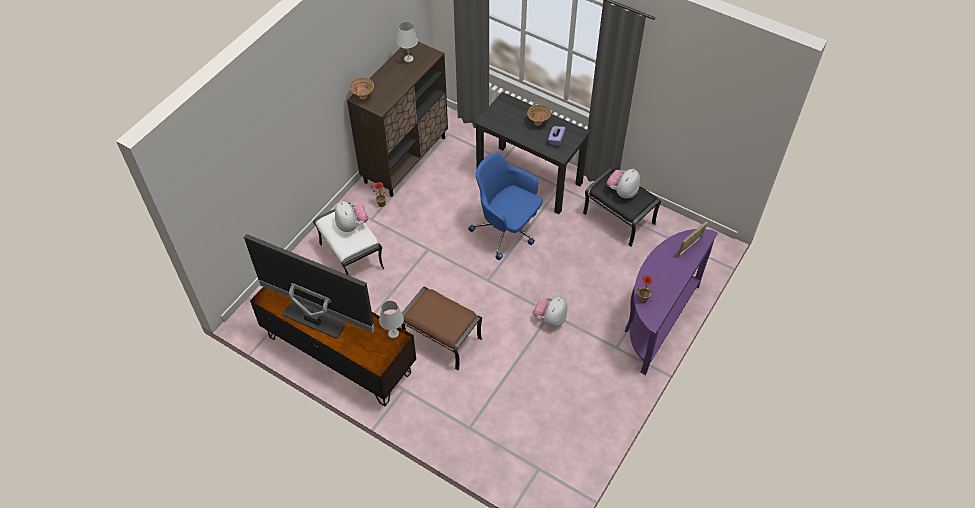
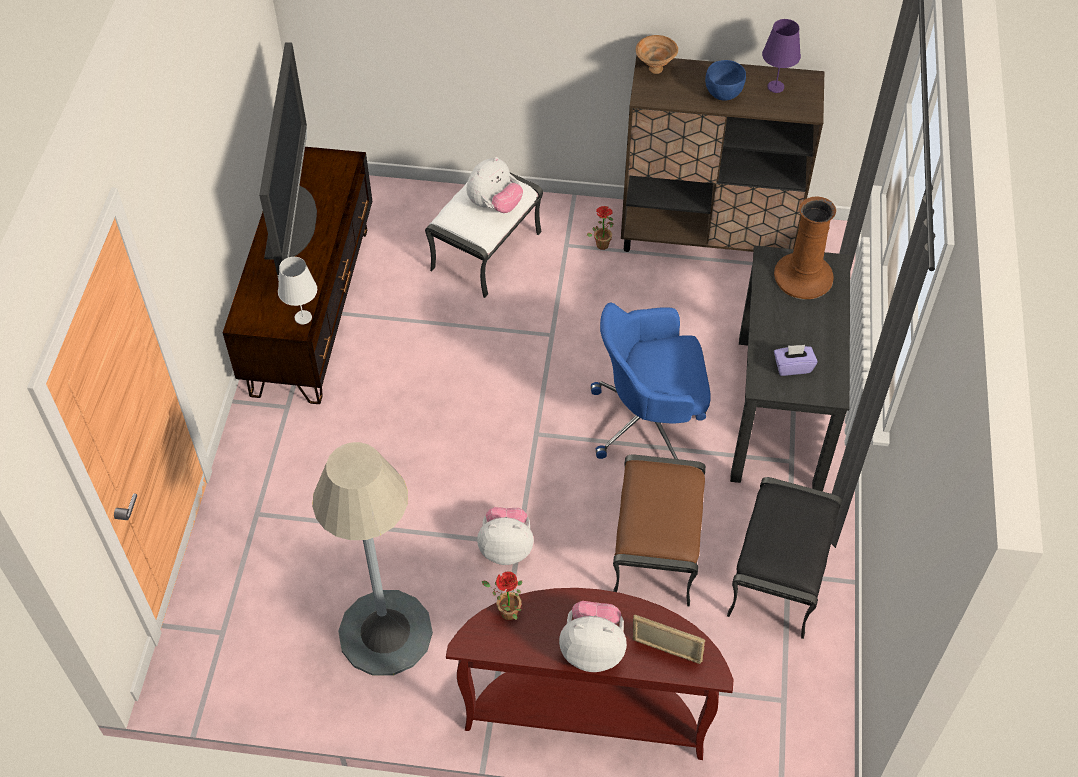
camera: 65 degrees right, 0 degrees up
(399, 79) = (723, 94): none -> blue bowl
(408, 58) = (776, 87): white table lamp -> purple table lamp
(441, 339) = (395, 417): brown ottoman -> brown ottoman (654, 548)
(505, 113) = (803, 277): none -> brown vase
(507, 230) = (649, 421): blue office chair -> blue office chair turned 105 degrees counterclockwise
(538, 123) = (814, 329): brown bowl -> none
(575, 390) = (385, 633): none -> grey floor lamp
(622, 192) = (787, 531): plush toy -> plush toy (592, 649)
(656, 321) = (587, 712): purple console table -> brown console table

